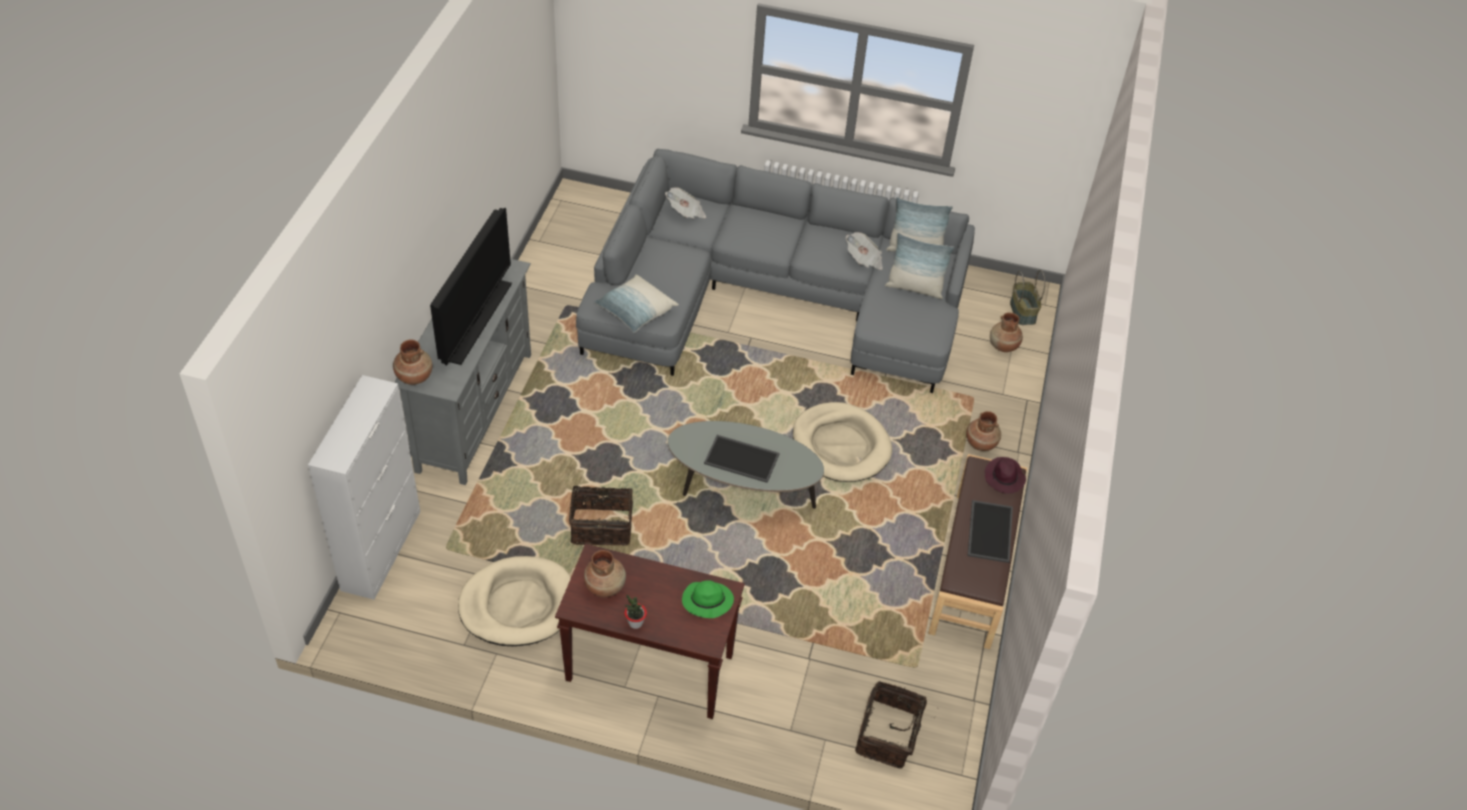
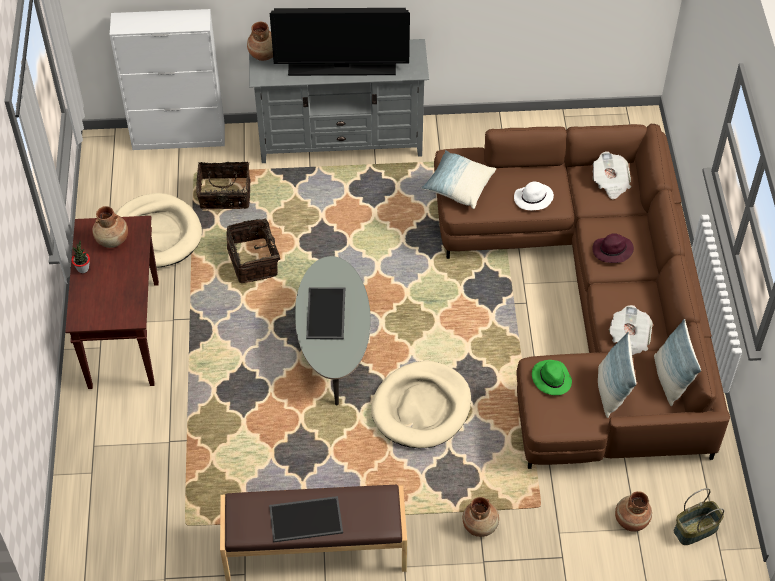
camera: 75 degrees right, 5 degrees up
(678, 267) = (533, 199): none -> white hat
(706, 601) = (118, 307): green hat -> green hat (551, 379)
(772, 297) = (590, 305): grey sofa -> brown sofa
(888, 735) = (108, 519): basket -> basket (225, 196)
(1004, 478) = (379, 520): purple hat -> purple hat (612, 251)

